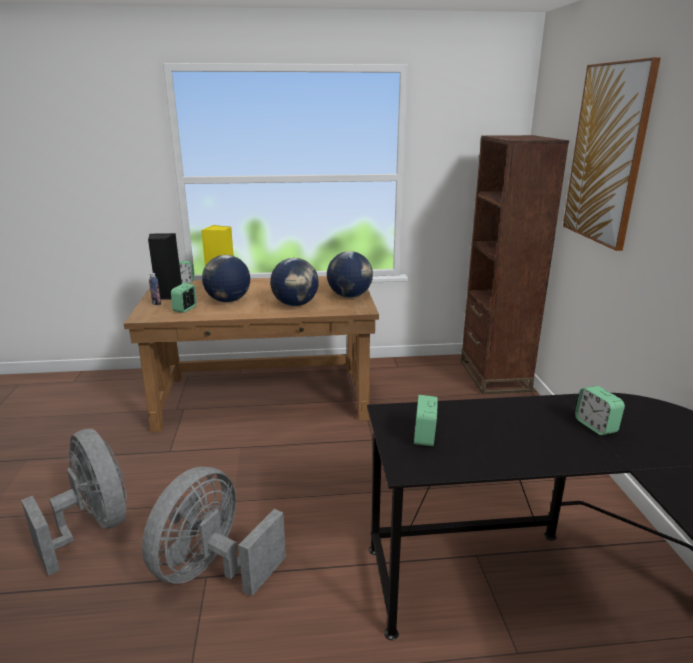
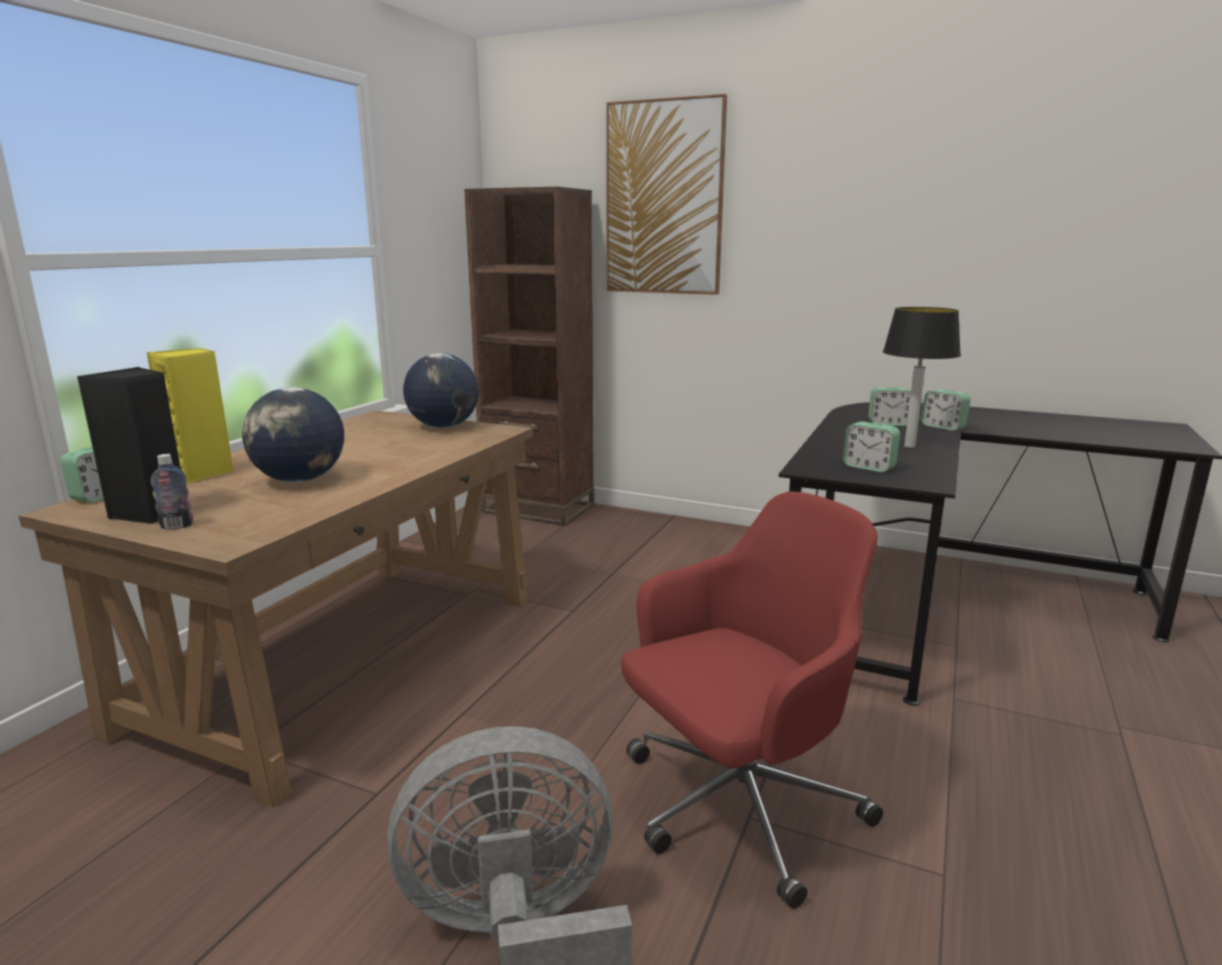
camera: 60 degrees left, 5 degrees down
(185, 309) = (268, 509): alarm clock -> alarm clock (943, 427)
(212, 569) = (737, 807): grey fan -> red office chair
(295, 304) = (413, 451): globe -> none
(522, 446) = (909, 446): none -> table lamp

